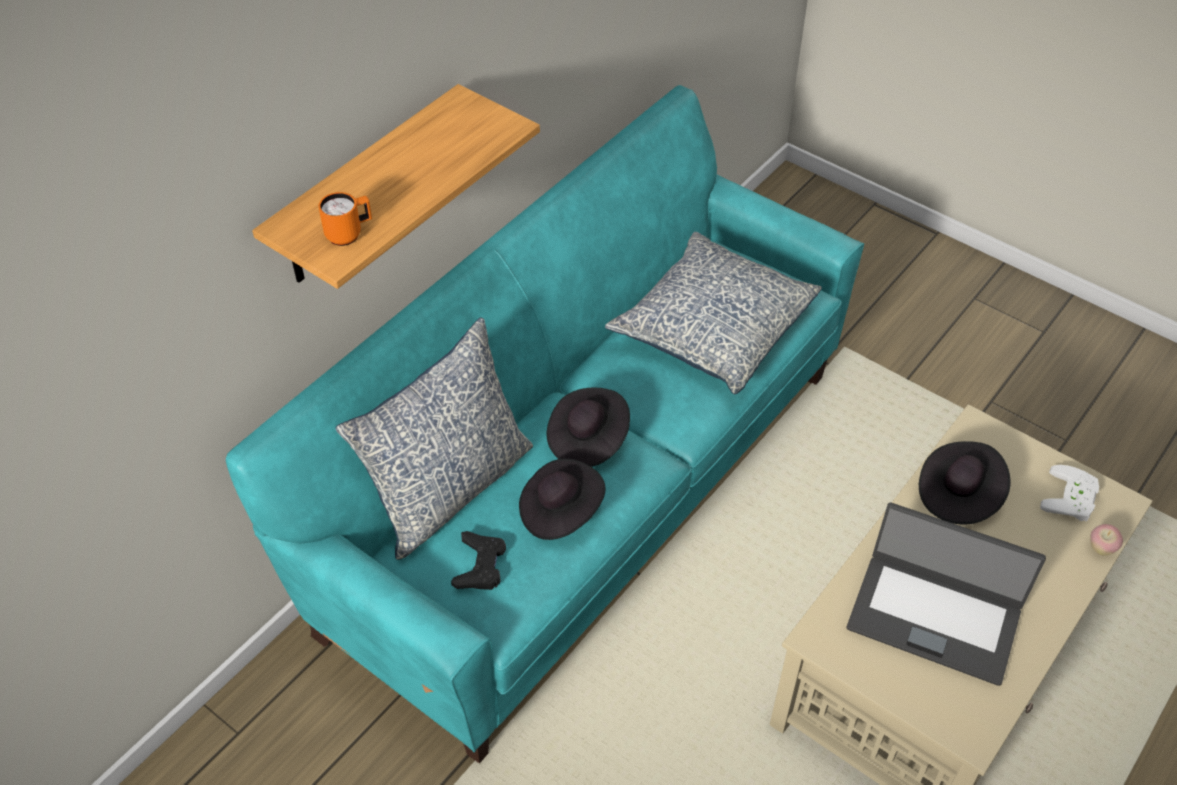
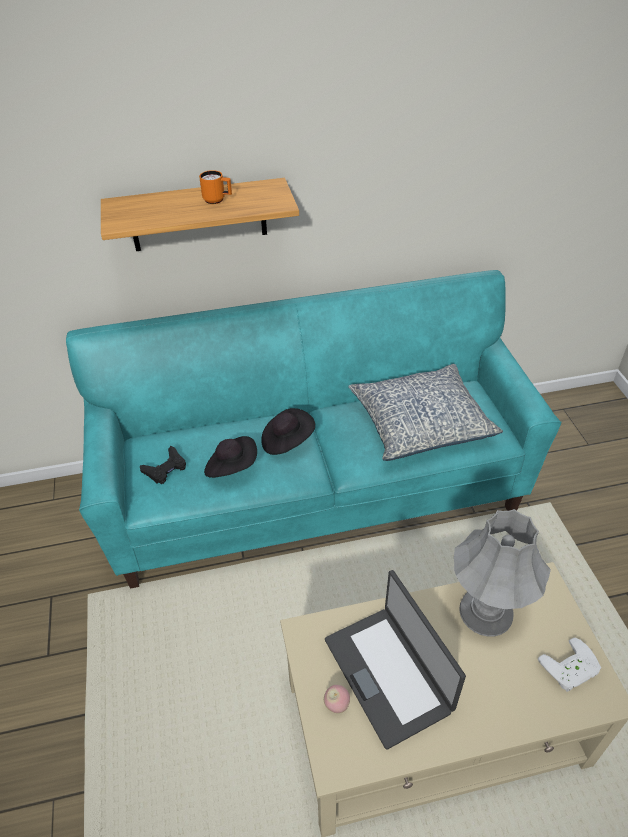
camera: 40 degrees right, 5 degrees down
(349, 234) = (136, 218): orange mug -> orange mug (217, 200)
(449, 488) = (197, 425): pillow -> none
(958, 494) = (486, 611): black hat -> grey table lamp
(1101, 549) = (559, 717): apple -> apple (336, 705)

